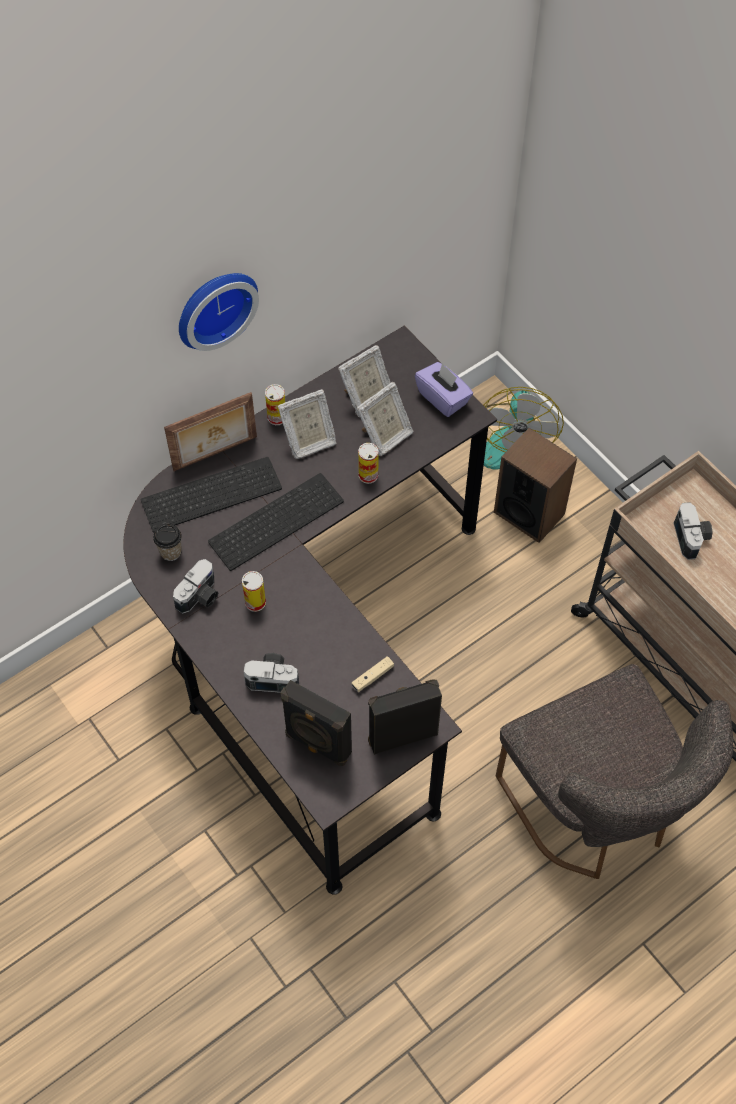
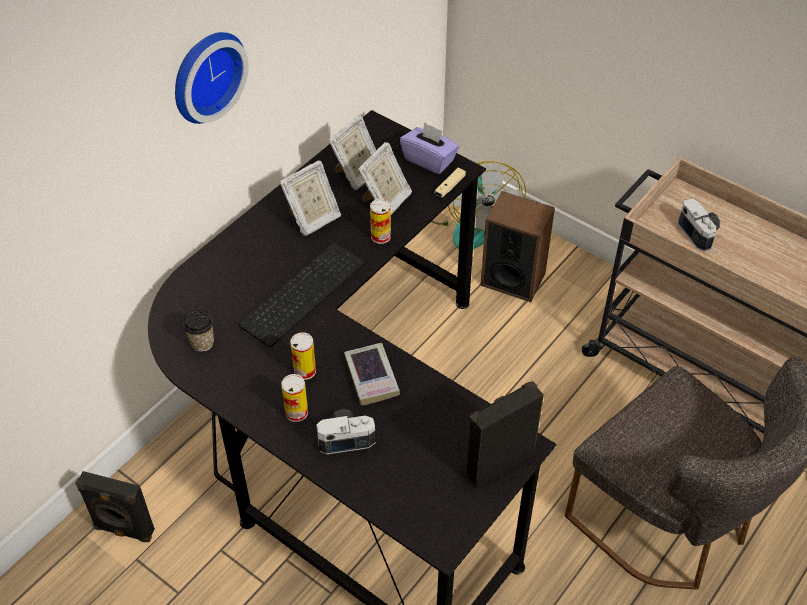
camera: 15 degrees left, 10 degrees down
(200, 597) = (246, 378): camera -> none
(212, 492) = (229, 281): keyboard -> none
(216, 454) = (223, 248): picture frame -> none
(277, 417) = (275, 205): can -> can (296, 412)
(314, 623) = (371, 377): none -> book
(317, 745) = (413, 492): black speaker -> black speaker (123, 530)
(372, 677) = (448, 413): beige game controller -> beige game controller (450, 186)

